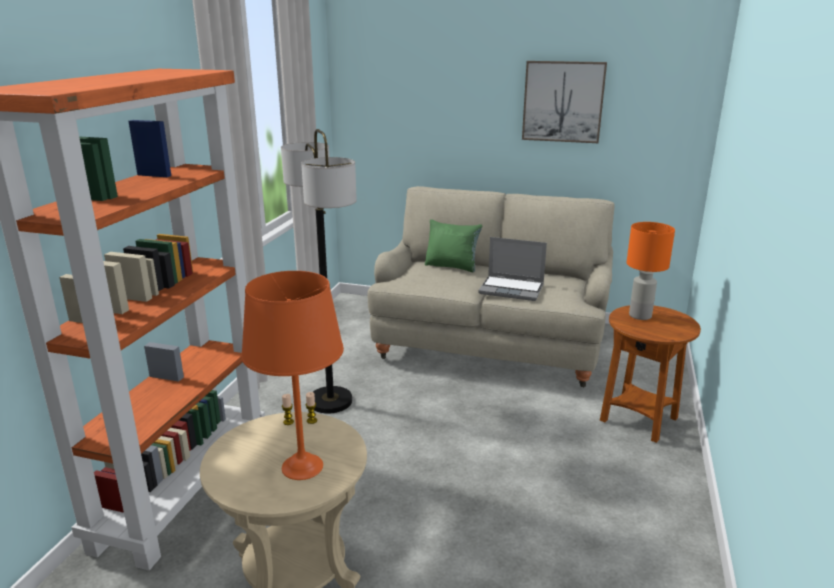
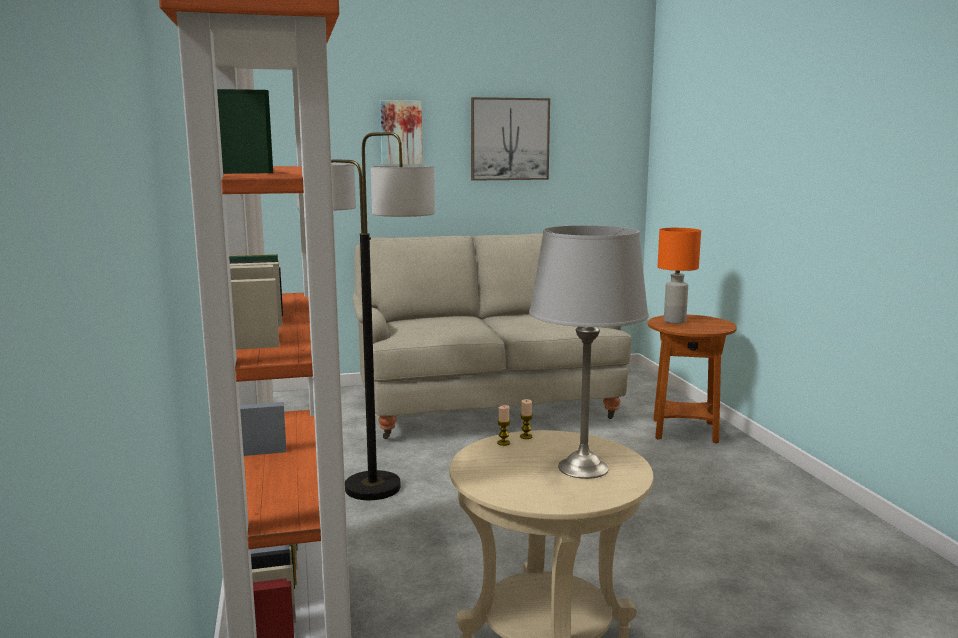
camera: 30 degrees left, 10 degrees down
(302, 466) = (582, 467): orange table lamp -> grey table lamp
(452, 266) = (439, 318): green pillow -> none
(460, 92) = (400, 132): none -> picture
(512, 289) = (526, 326): laptop -> none

